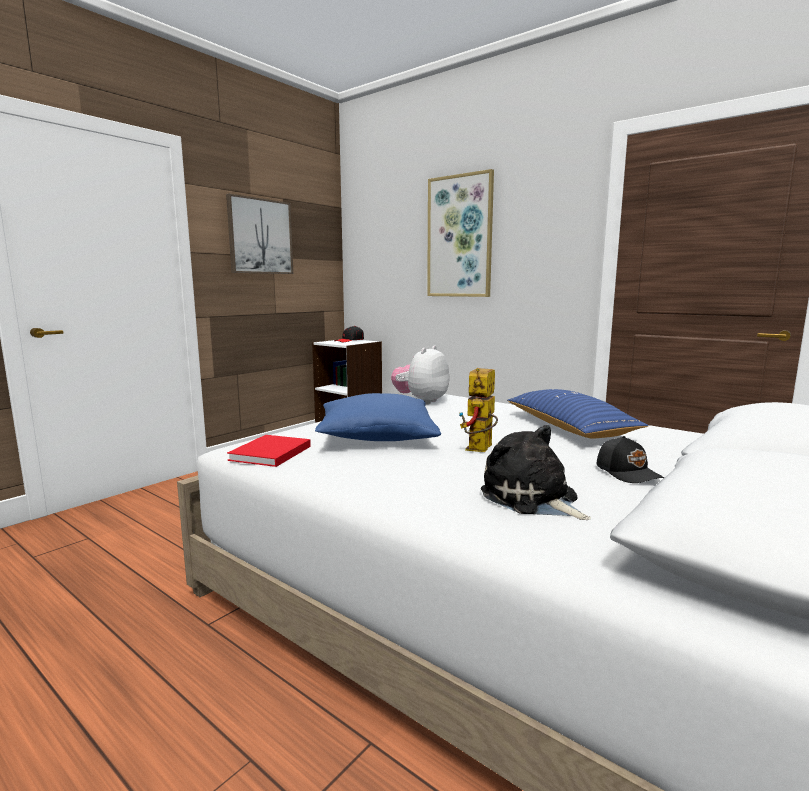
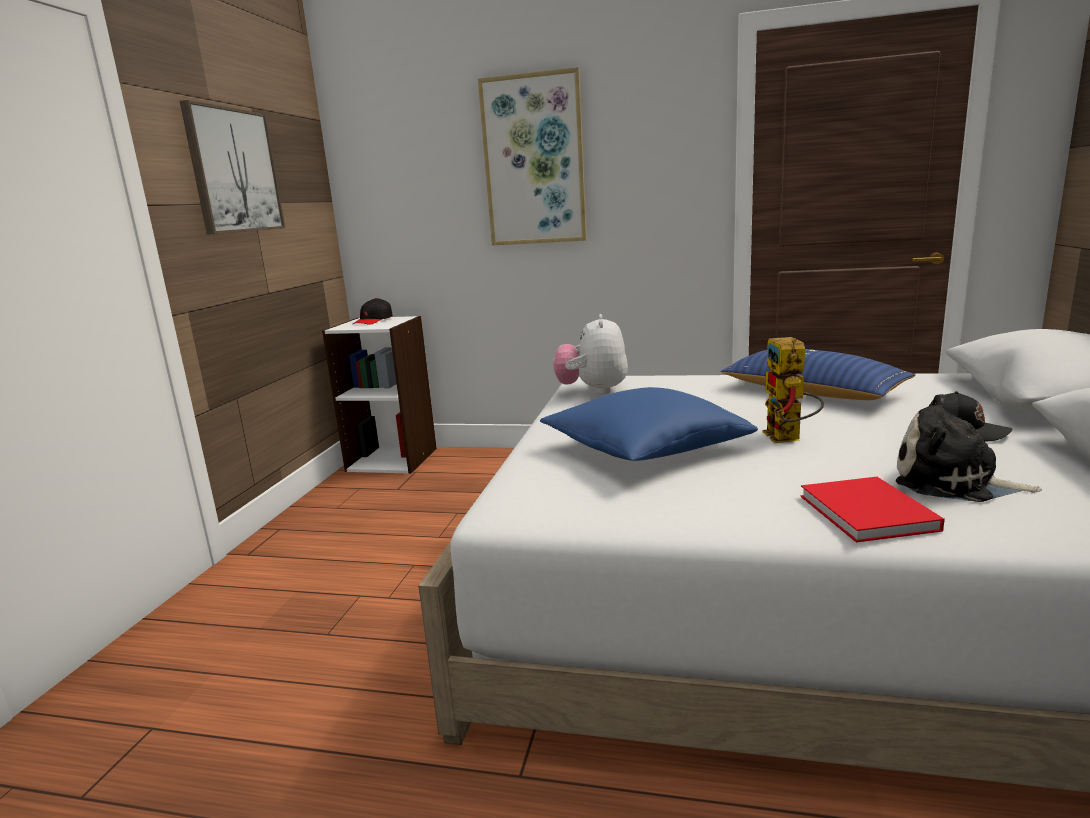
camera: 25 degrees left, 5 degrees up
(269, 454) = (567, 507): red book -> red book (869, 514)

